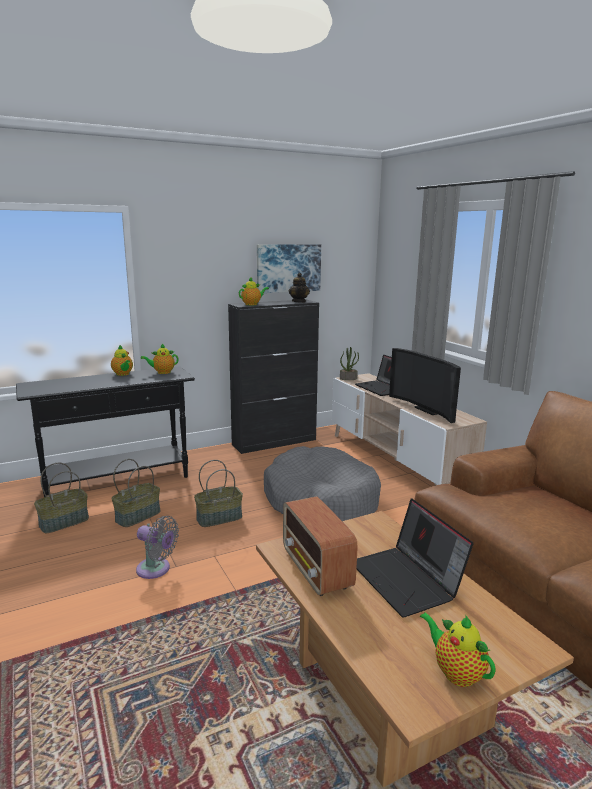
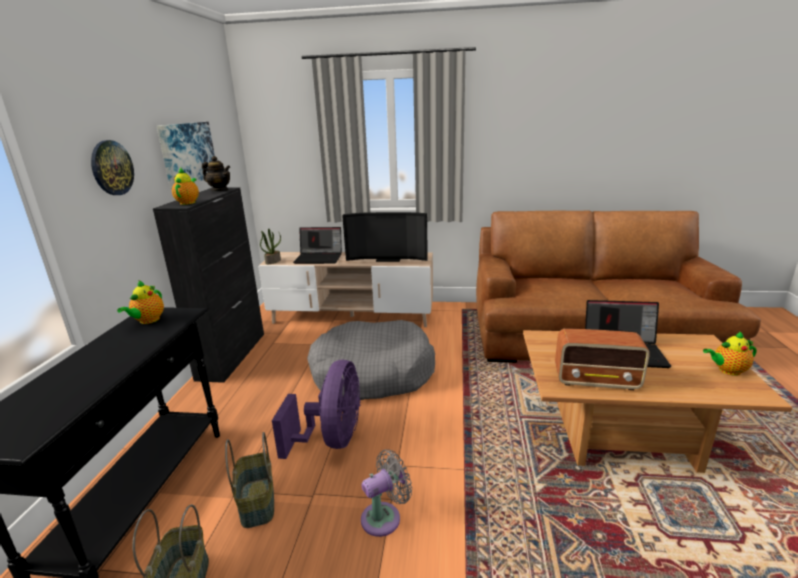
camera: 55 degrees left, 5 degrees up
(123, 374) = (98, 346): teapot -> none
(201, 270) = (111, 168): none -> wall clock
(219, 517) = (332, 439): basket -> purple fan

